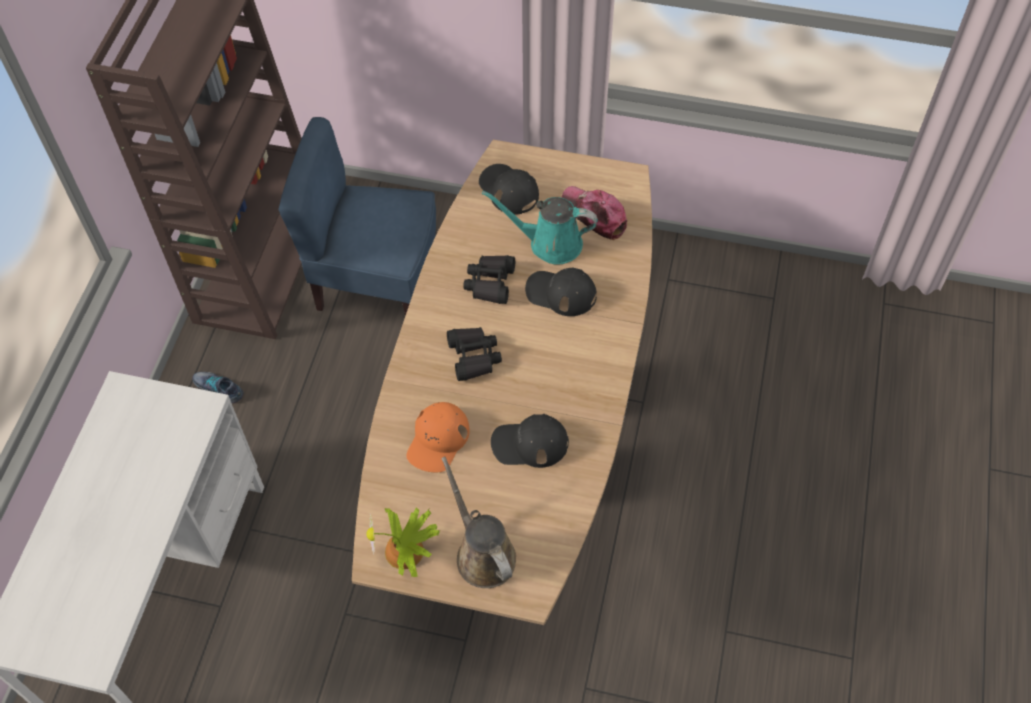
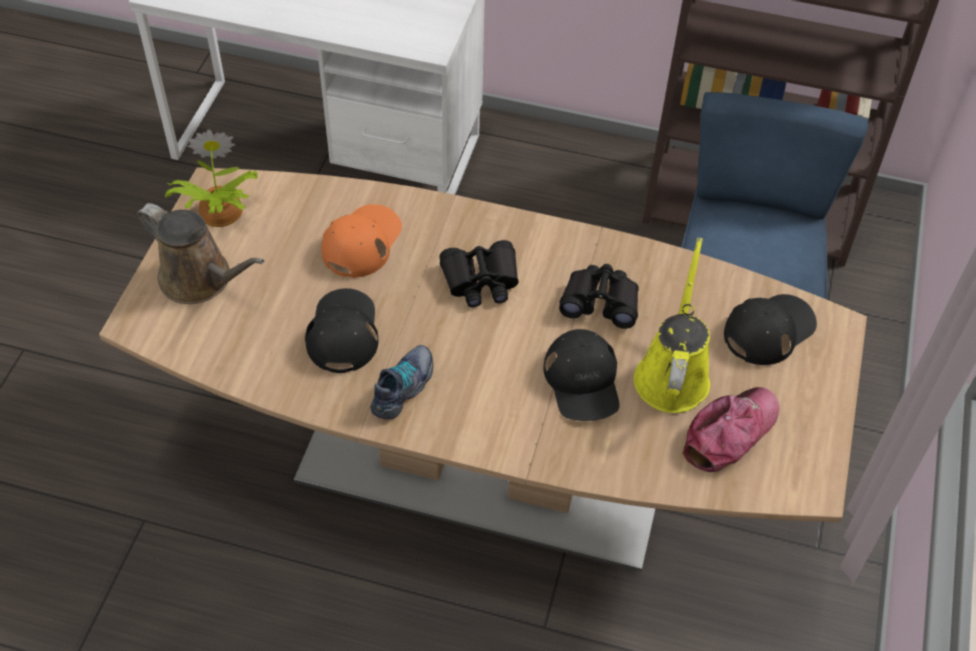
camera: 90 degrees right, 5 degrees down
(219, 388) = (574, 177): shoe -> shoe (404, 387)
(438, 440) = (362, 242): orange cap -> orange cap turned 90 degrees clockwise
(482, 553) = (201, 279): brown watering can -> brown watering can turned 60 degrees clockwise
(550, 243) = (672, 374): turquoise watering can -> yellow watering can
(560, 293) = (582, 381): black cap -> black cap turned 150 degrees clockwise

